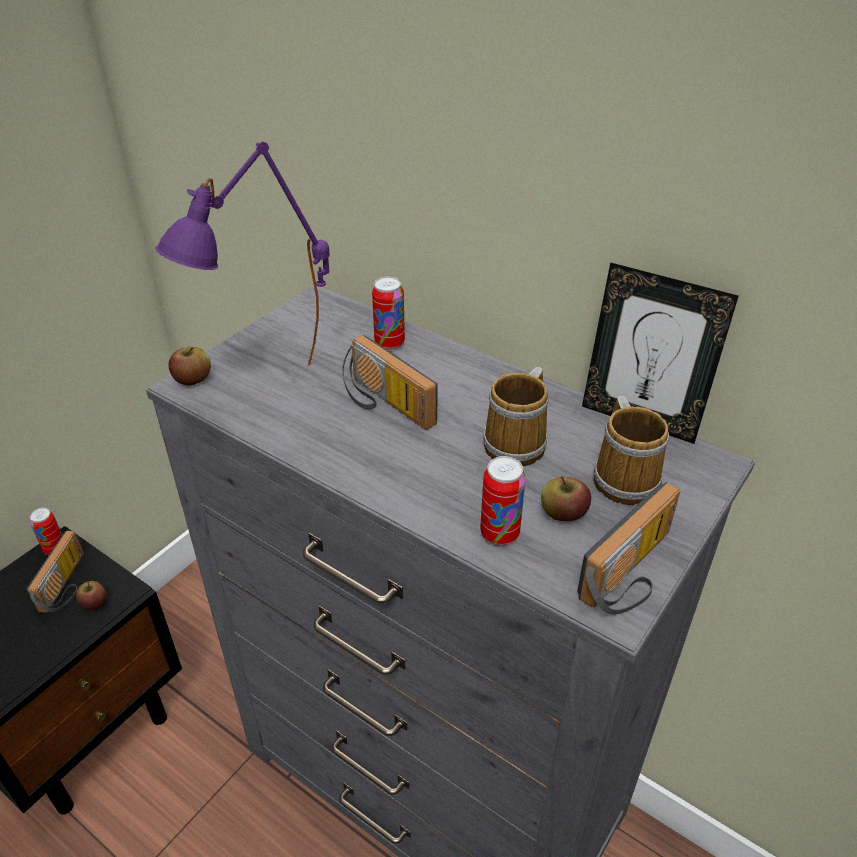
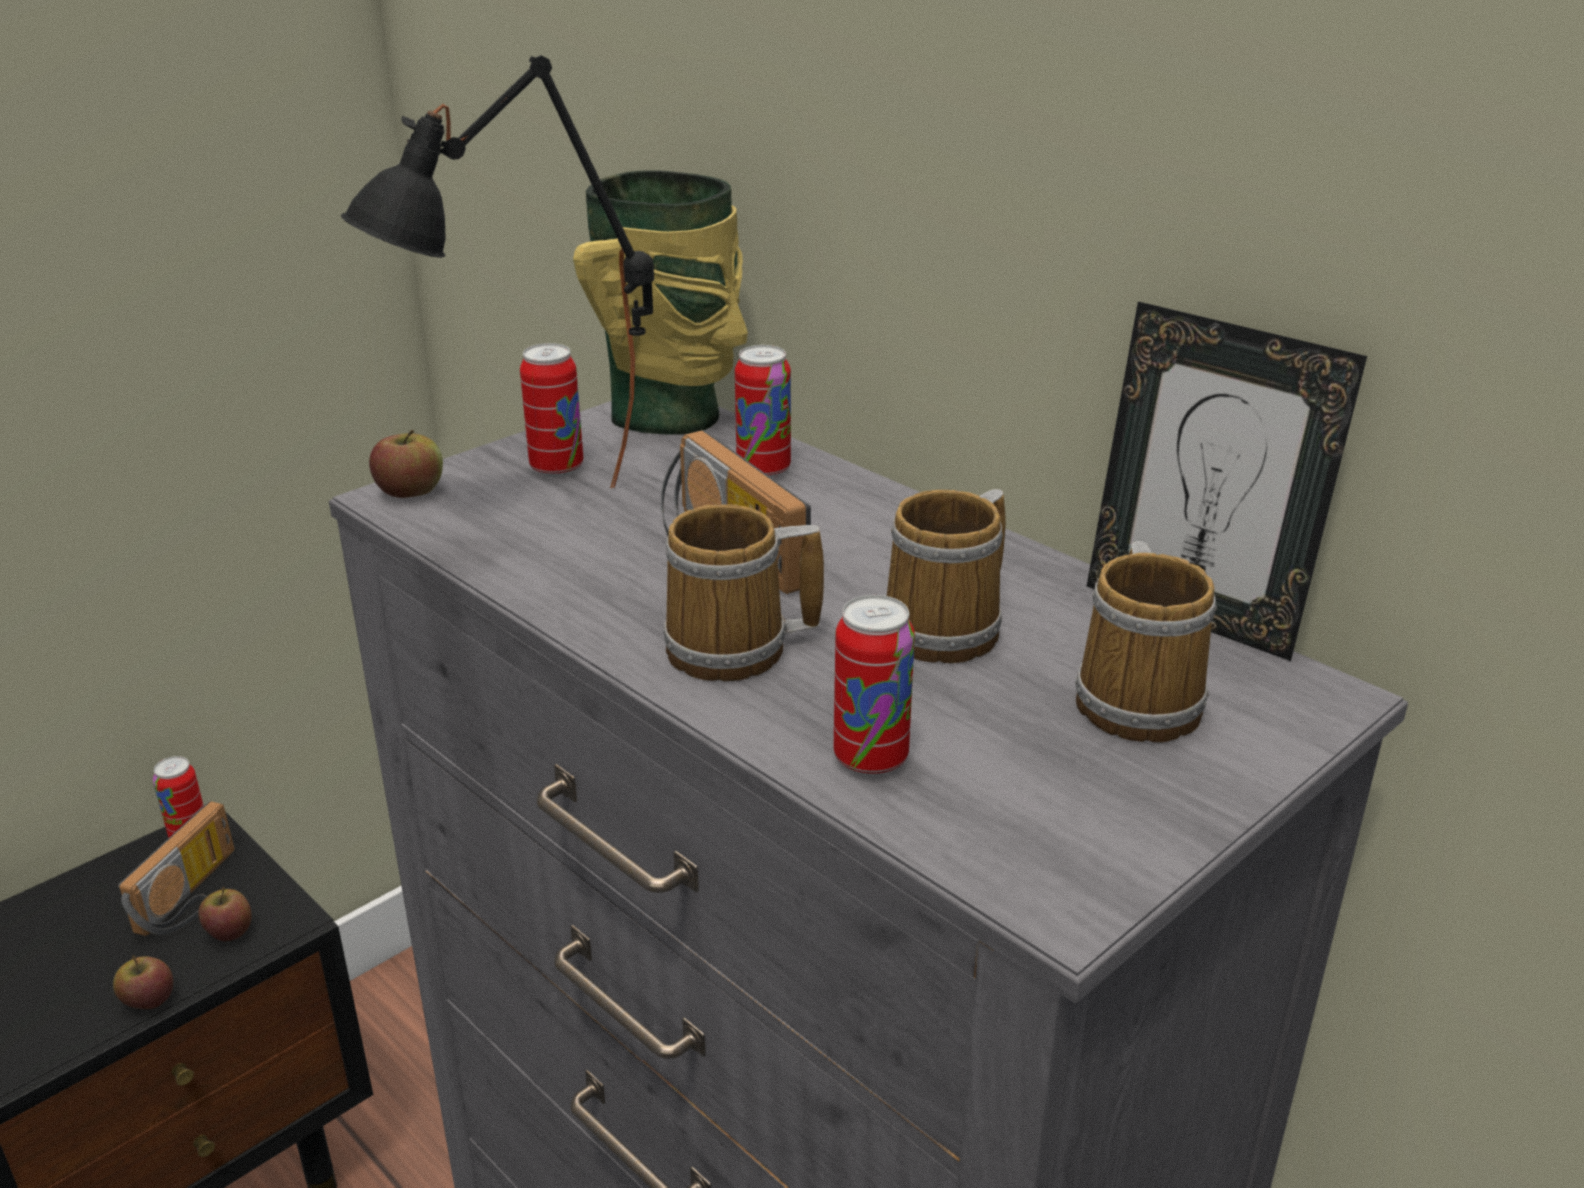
camera: 10 degrees right, 10 degrees down
(272, 353) = (557, 468): none -> can
(272, 394) = (535, 522): purple table lamp -> black table lamp
(327, 310) = (672, 417): none -> vase
(409, 471) = (736, 650): none -> mug
(563, 514) = (1001, 741): apple -> apple (148, 1000)
(633, 574) = (1112, 849): radio -> none

